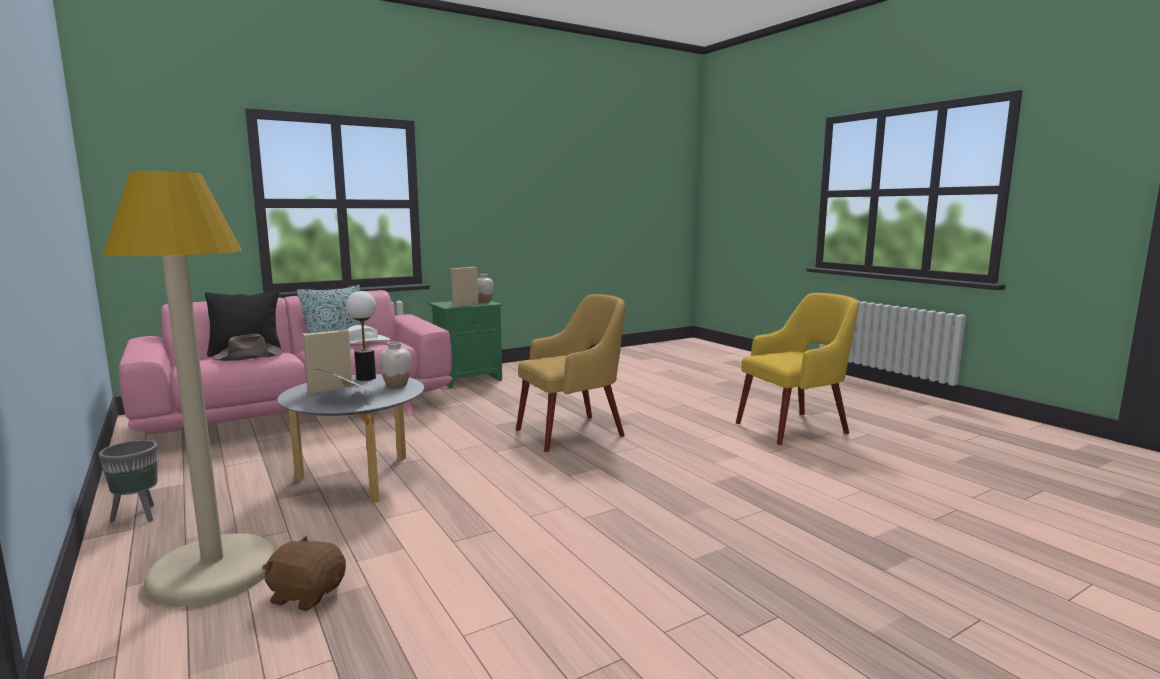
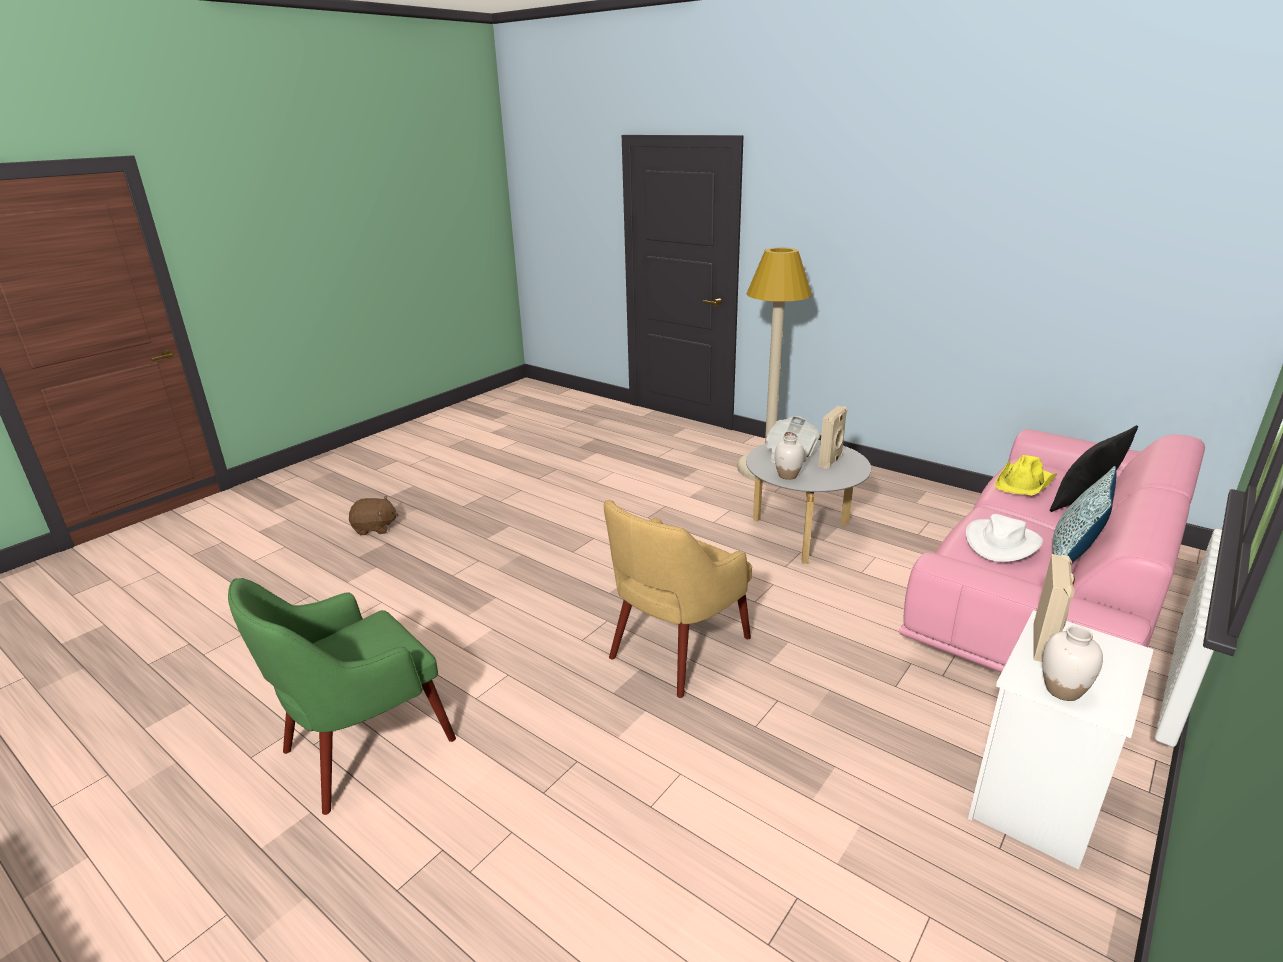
camera: 160 degrees right, 15 degrees up
(139, 516) = (880, 480): grey planter -> none
(247, 356) = (1025, 482): brown hat -> yellow hat
(307, 594) = (705, 470): brown plush toy -> brown plush toy (375, 528)
(366, 378) = (834, 479): table lamp -> none
(468, 379) = (1038, 803): green nightstand -> white nightstand
(794, 427) = (363, 747): yellow armchair -> green armchair

